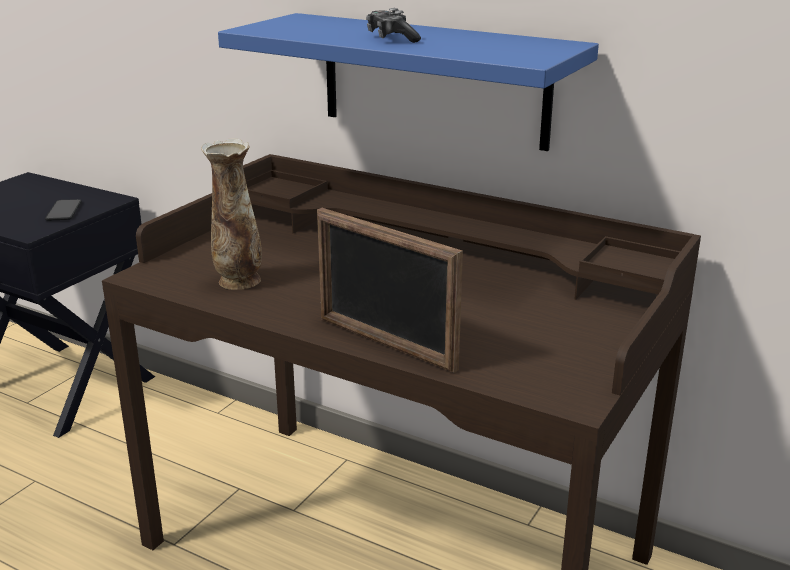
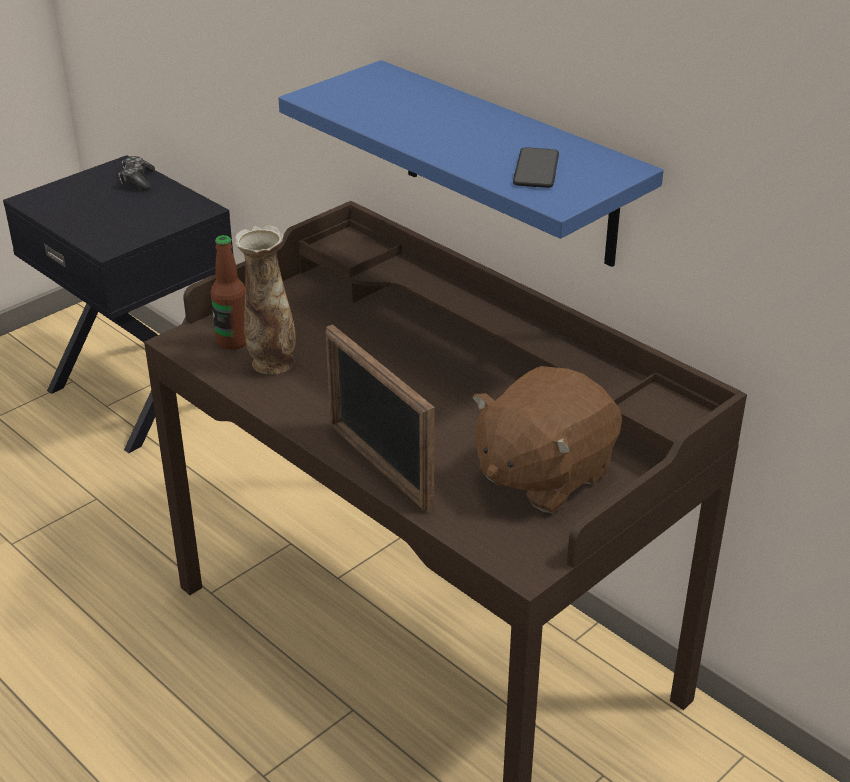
camera: 15 degrees right, 10 degrees up
(64, 211) = (147, 220): phone -> phone (536, 169)
(193, 270) = (233, 341): none -> bottle
(391, 38) = (446, 134): game controller -> game controller (137, 180)
(541, 329) = (542, 474): none -> brown plush toy

